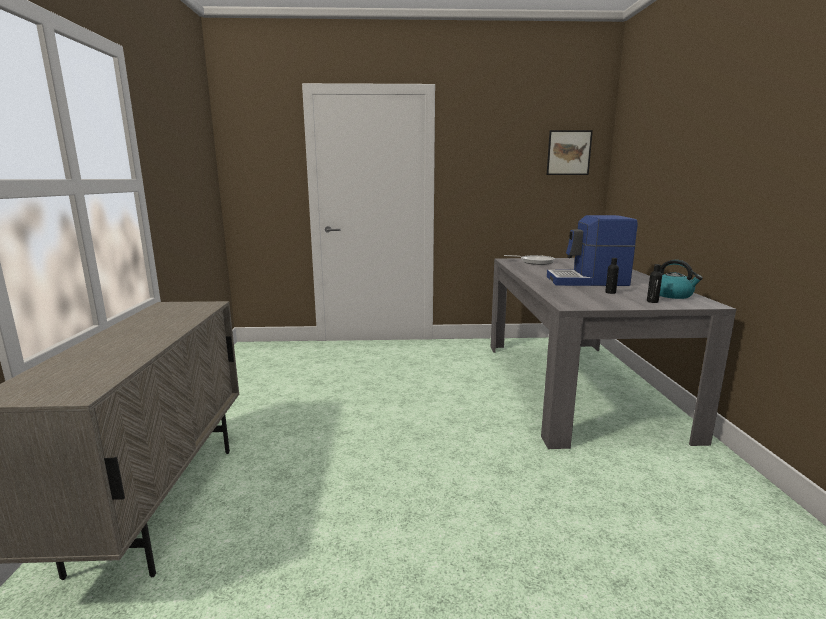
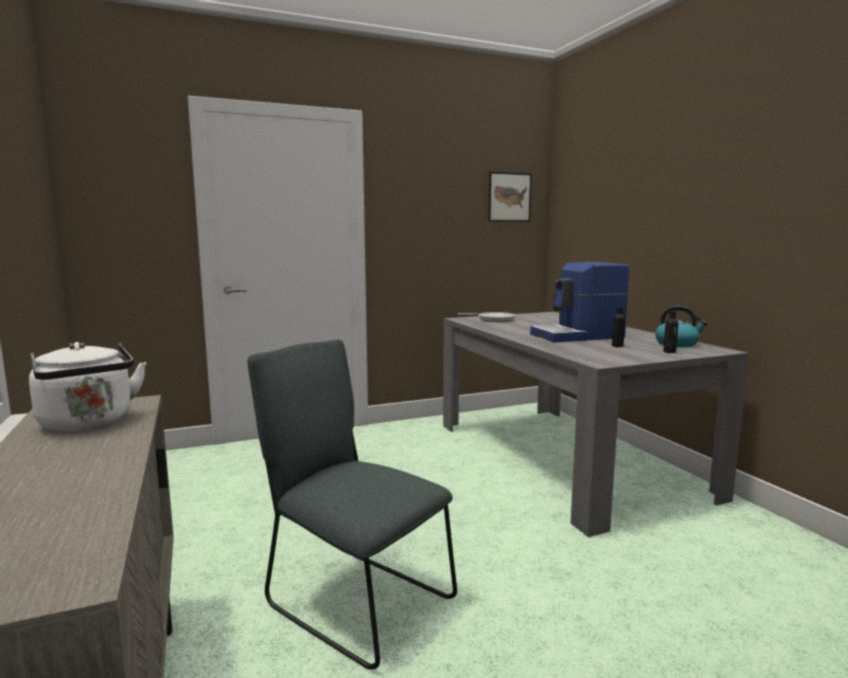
camera: 20 degrees left, 5 degrees down
(172, 315) = (88, 423): none -> white kettle
(344, 456) = (353, 599): none -> grey chair

